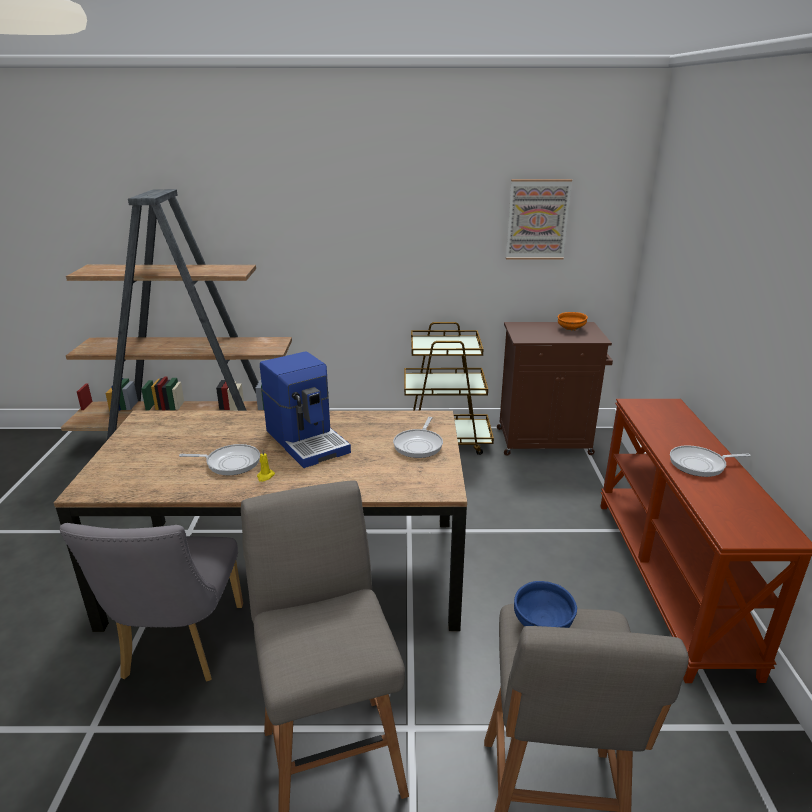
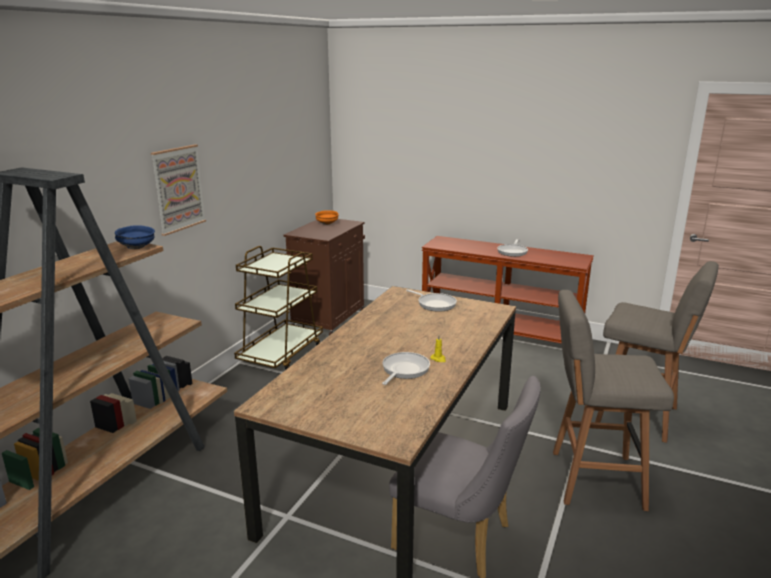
camera: 65 degrees left, 5 degrees down
(308, 441) = (393, 337): coffee machine -> none
(537, 219) = (287, 145): picture -> picture (178, 189)
(542, 624) = (628, 316): blue bowl -> blue bowl (137, 247)

